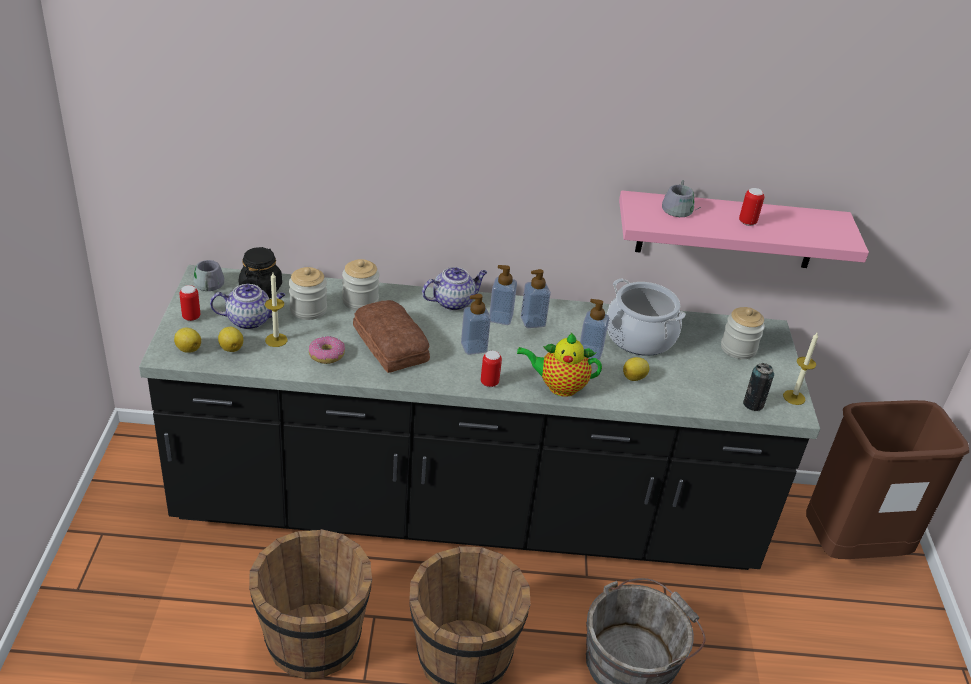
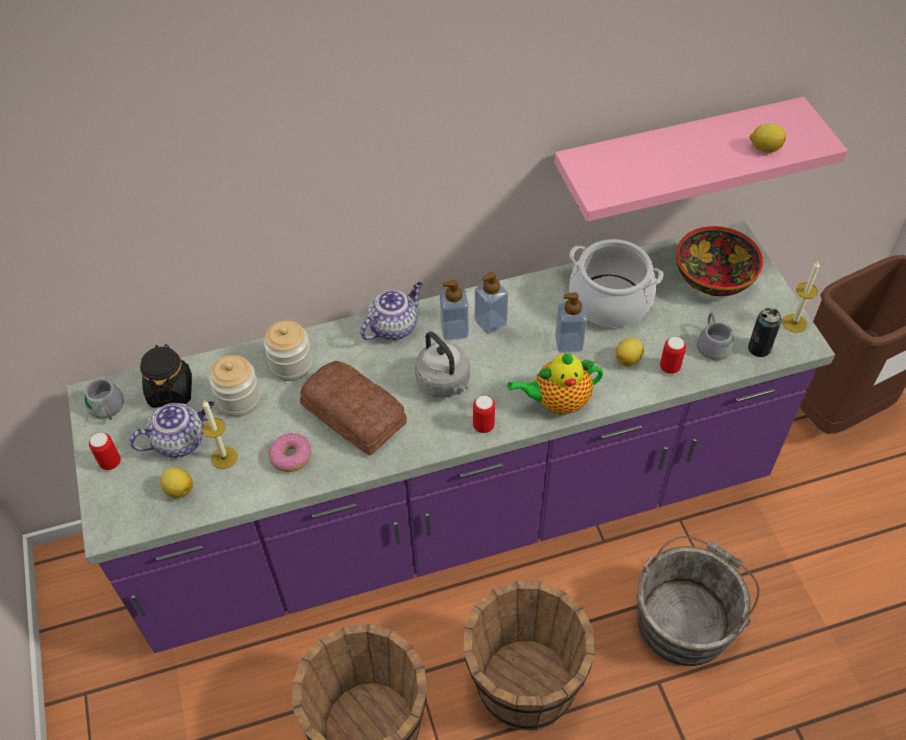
camera: 15 degrees left, 15 degrees up
(188, 349) = (130, 510): lemon -> lemon (764, 148)
(467, 512) = (456, 512): black counter -> purple counter
(474, 347) = (445, 383): soap dispenser -> grey kettle
(681, 208) = (631, 157): grey mug -> grey mug (716, 343)
(738, 348) = (713, 278): jar -> bowl
(747, 222) = (708, 152): can -> can (669, 367)

